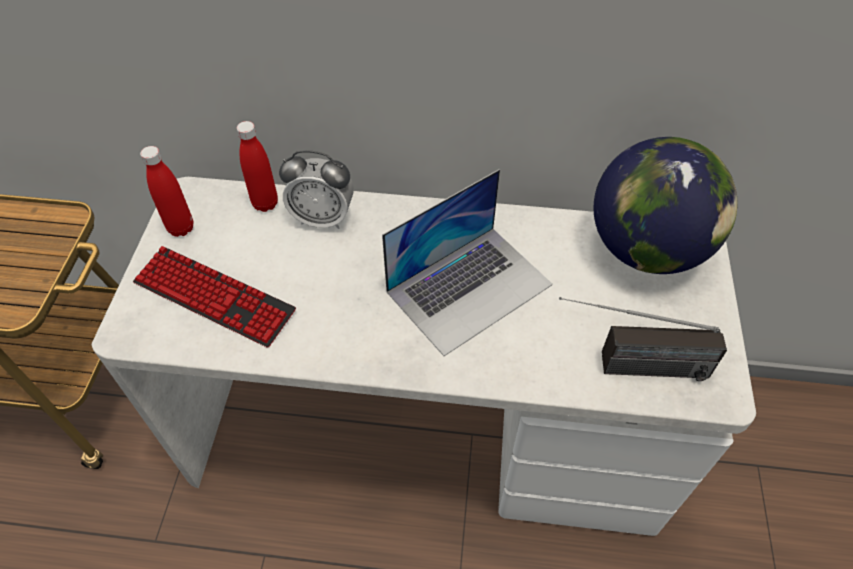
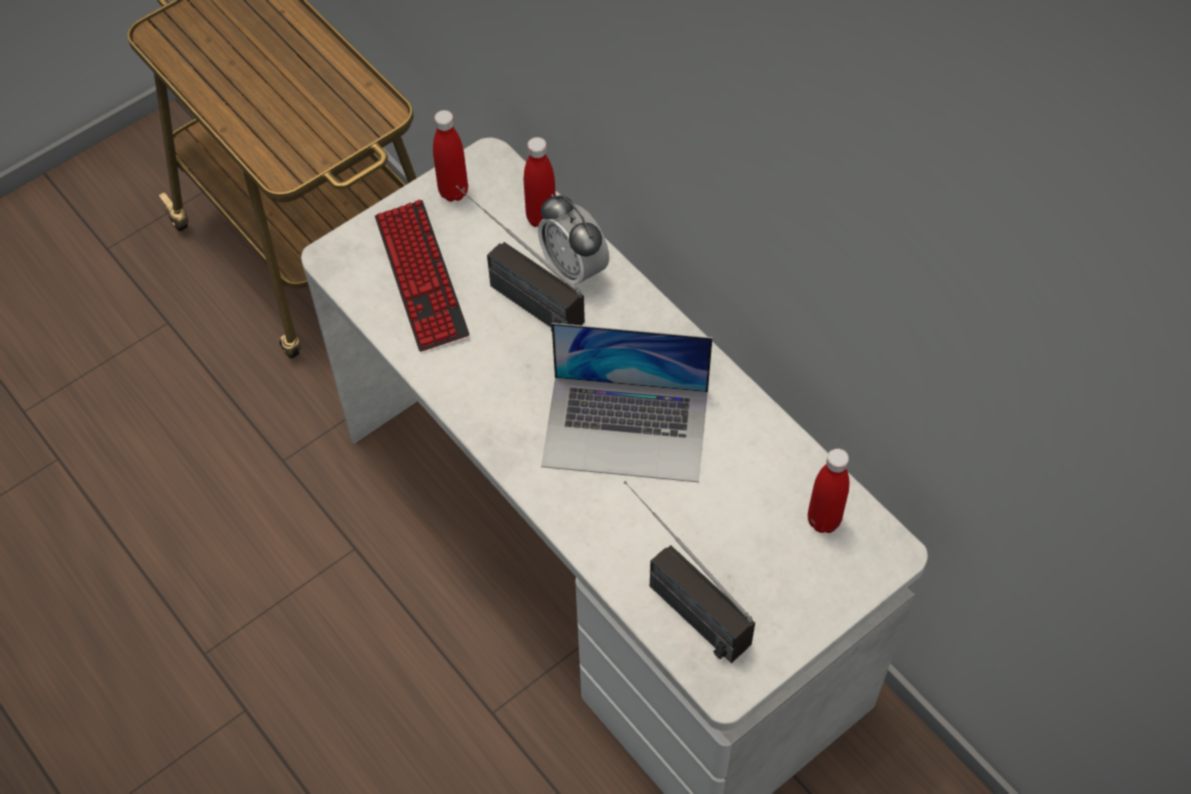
camera: 45 degrees right, 5 degrees up
(296, 260) = (513, 292): none -> radio
(645, 249) = (823, 520): globe -> red bottle

